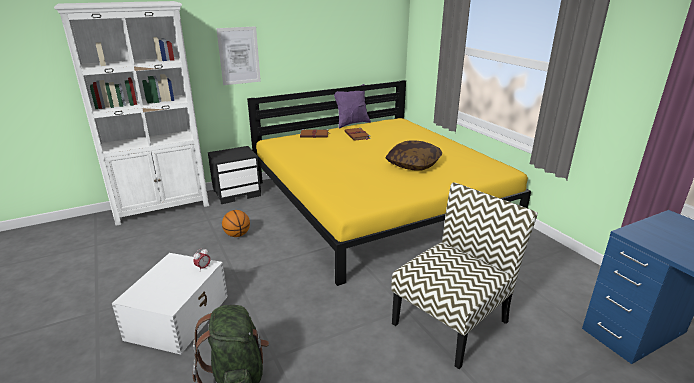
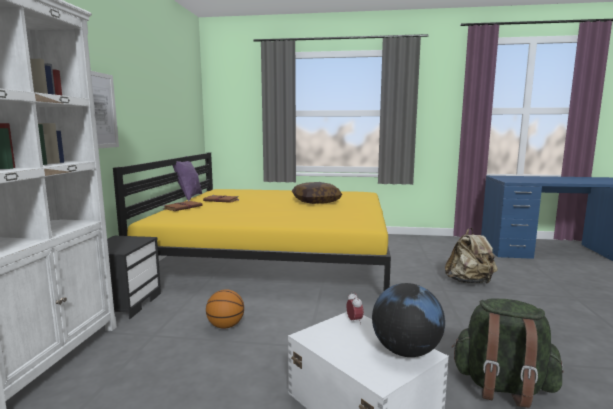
camera: 55 degrees left, 15 degrees down
(169, 298) = (406, 351): none -> globe
(451, 321) = (469, 282): chair -> beige backpack

